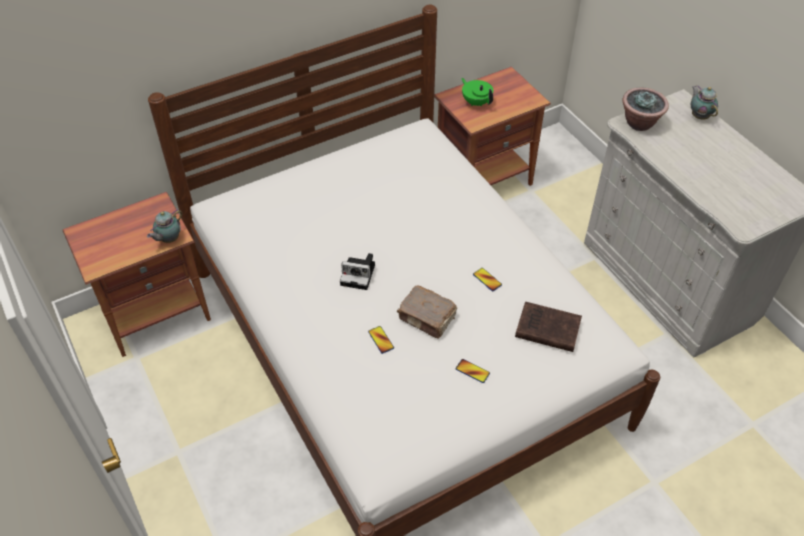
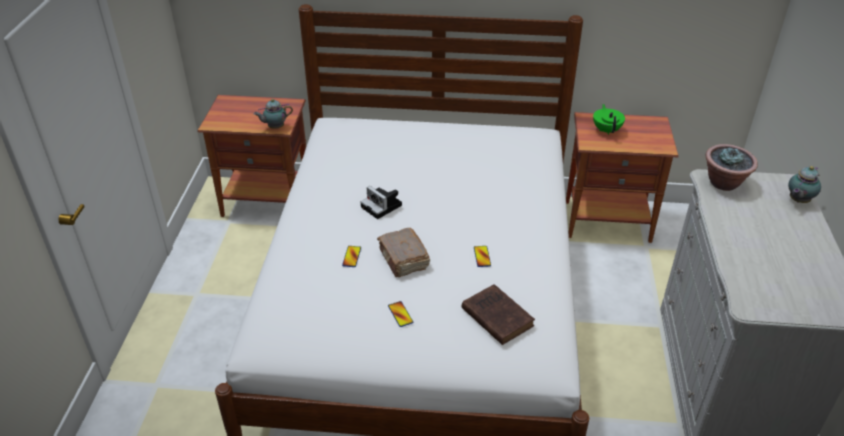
camera: 35 degrees right, 10 degrees down
(699, 116) = (797, 201): teapot -> teapot turned 150 degrees counterclockwise

